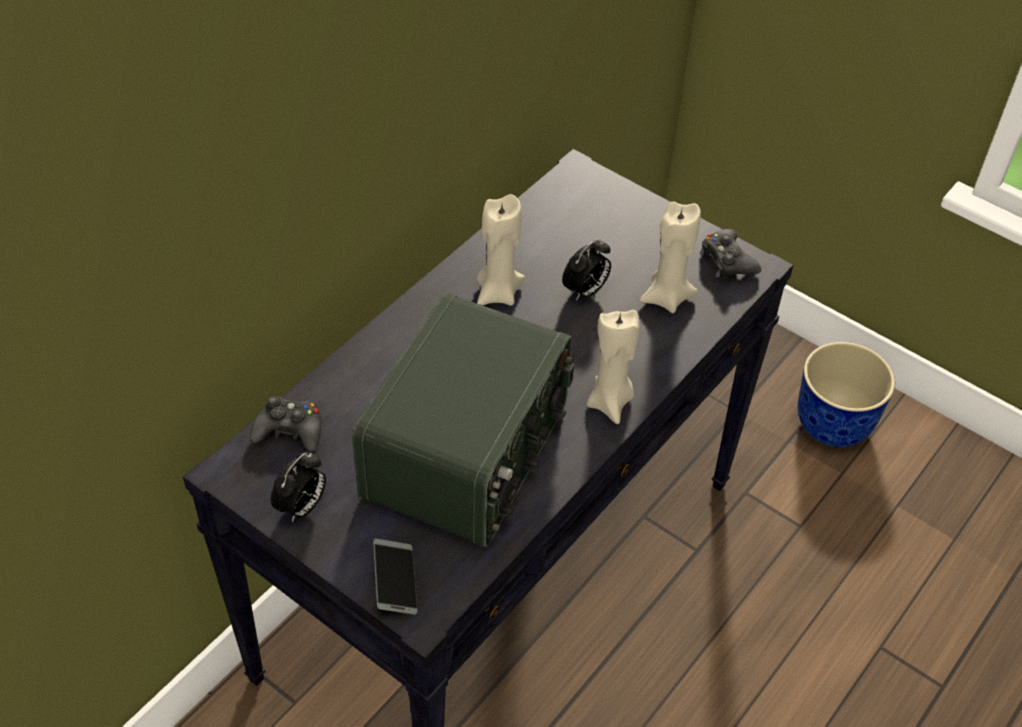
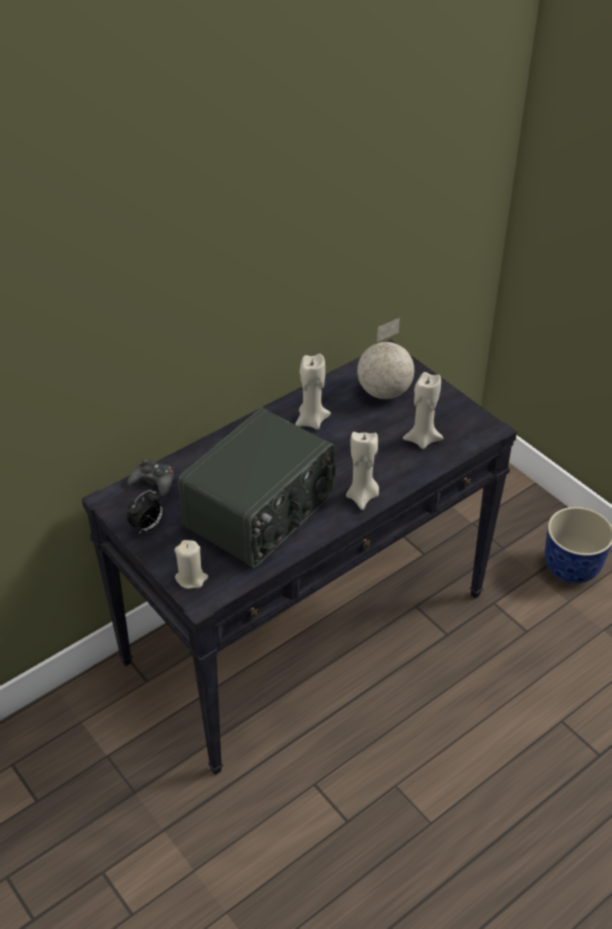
camera: 15 degrees right, 5 degrees down
(395, 581) = (191, 578): phone -> beige candle
(585, 291) = (369, 428): alarm clock -> none
(590, 232) = (385, 392): none -> globe
(727, 261) = (471, 422): black game controller -> none

